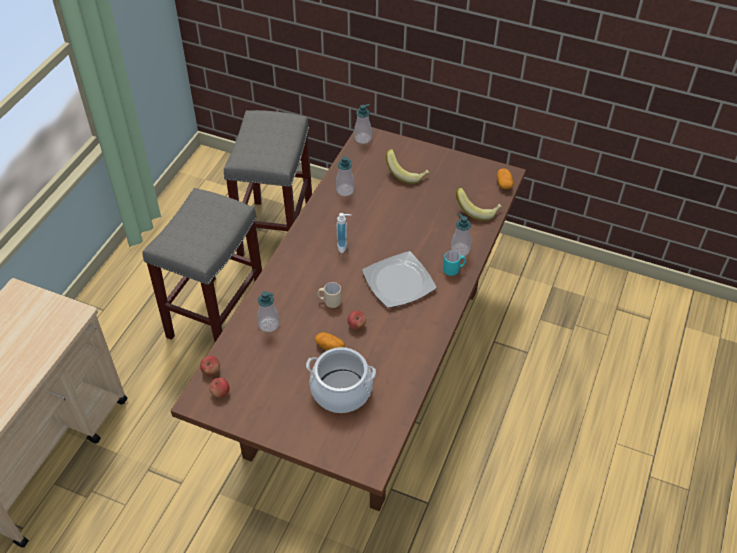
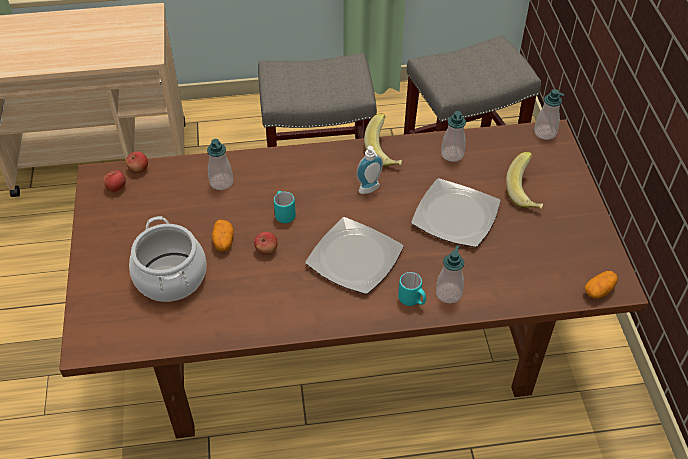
camera: 60 degrees right, 0 degrees up
(329, 301) = (284, 214): beige mug -> turquoise mug
(400, 215) = (456, 215): none -> plate
(477, 210) = (528, 283): banana -> banana (385, 152)

